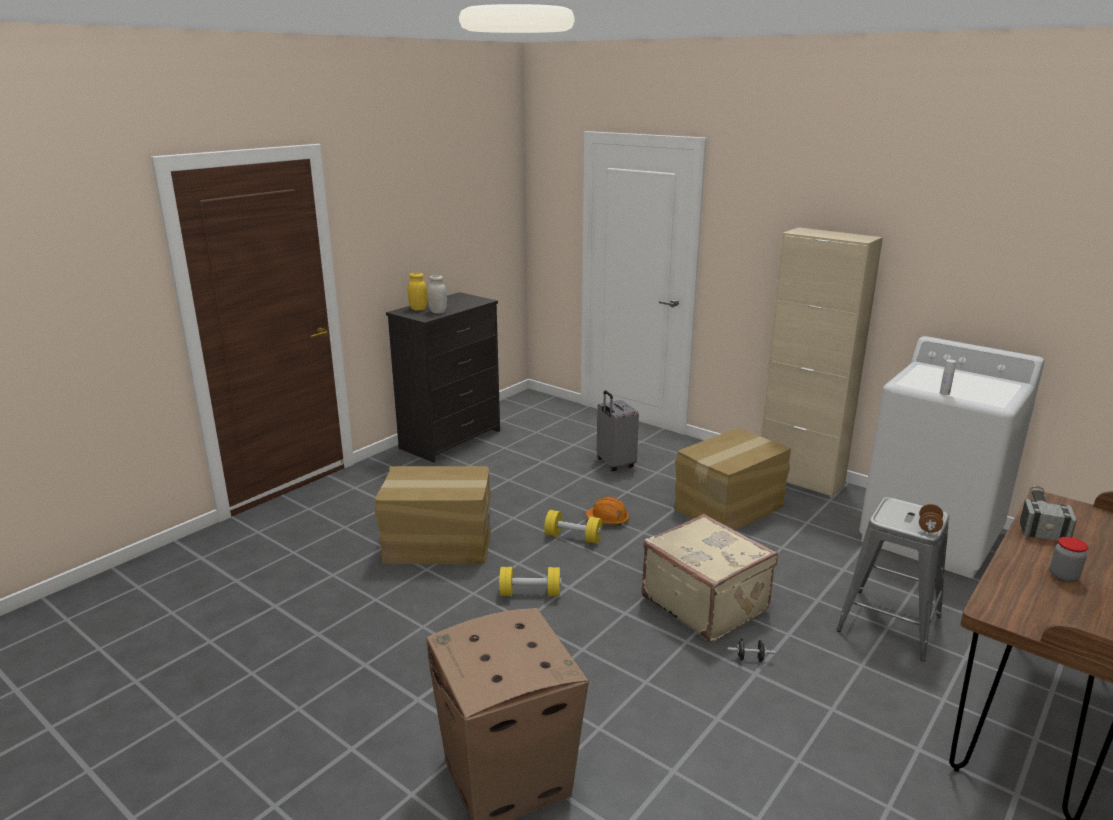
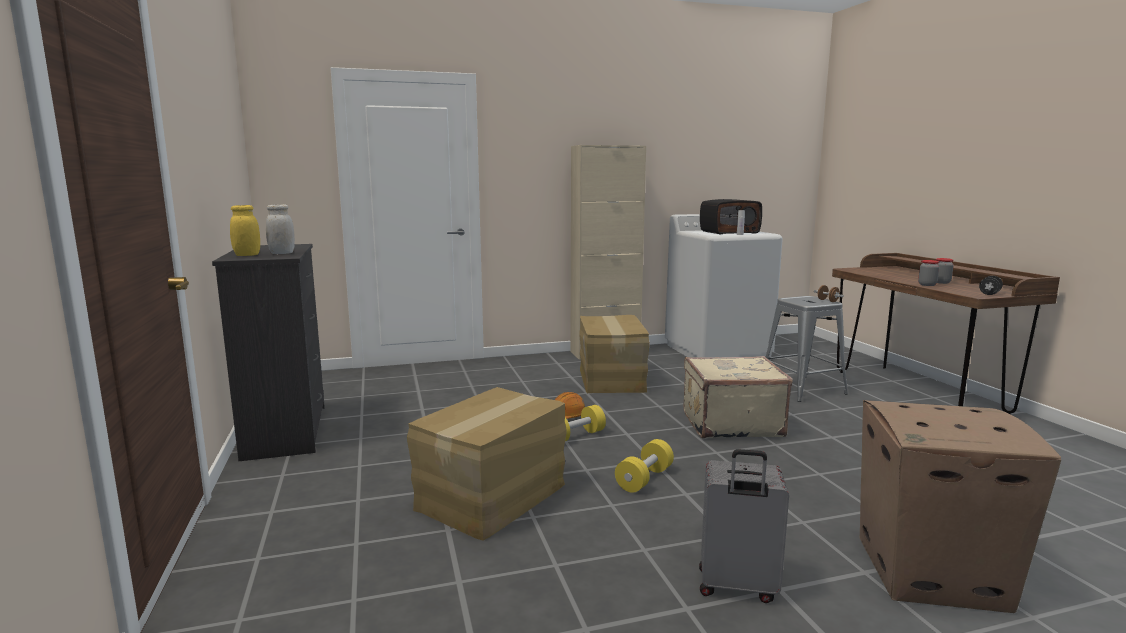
camera: 55 degrees left, 10 degrees down
(614, 464) = (482, 388): grey suitcase -> grey suitcase (737, 587)
(750, 658) = (813, 433): black dumbbell -> black dumbbell (989, 294)
(961, 384) = (729, 232): none -> radio
(1015, 567) = (927, 285): none -> jar
(1040, 520) = (873, 274): hammer -> none

